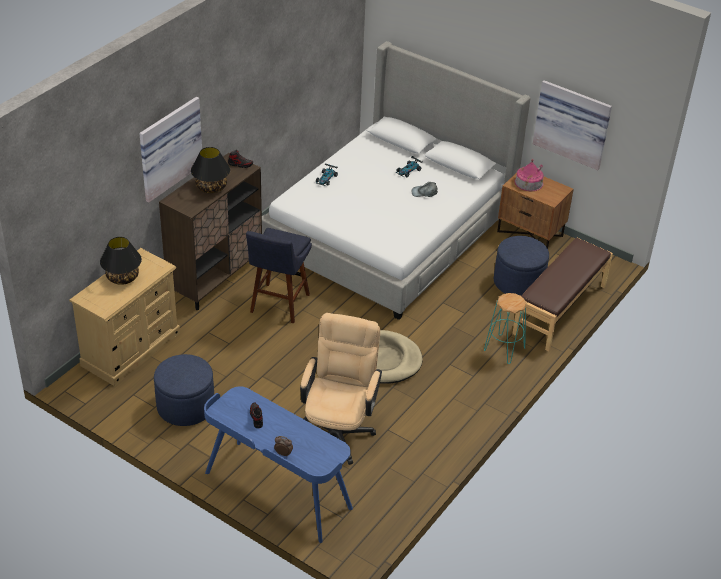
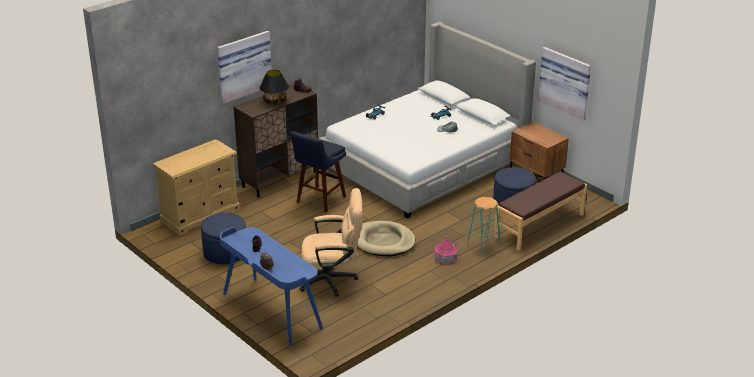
camera: 15 degrees right, 10 degrees down
(122, 277) = (195, 154): black table lamp -> none
(339, 429) = (333, 280): beige office chair -> beige office chair turned 60 degrees clockwise
(528, 182) = (533, 131): toy house -> toy house (445, 257)

